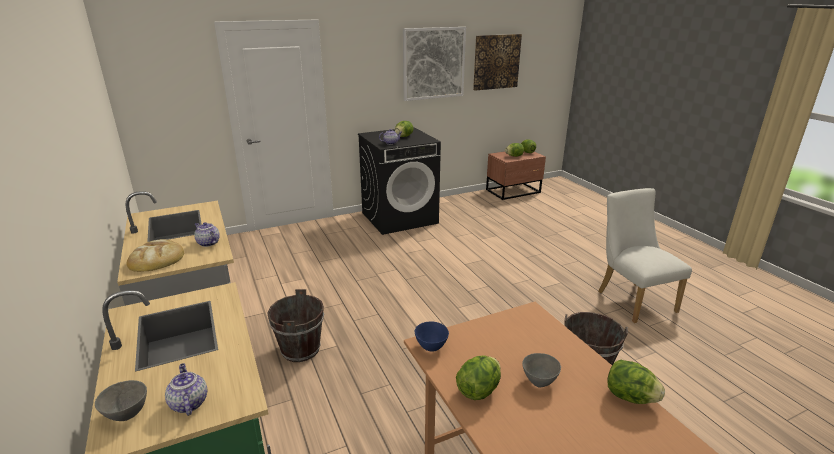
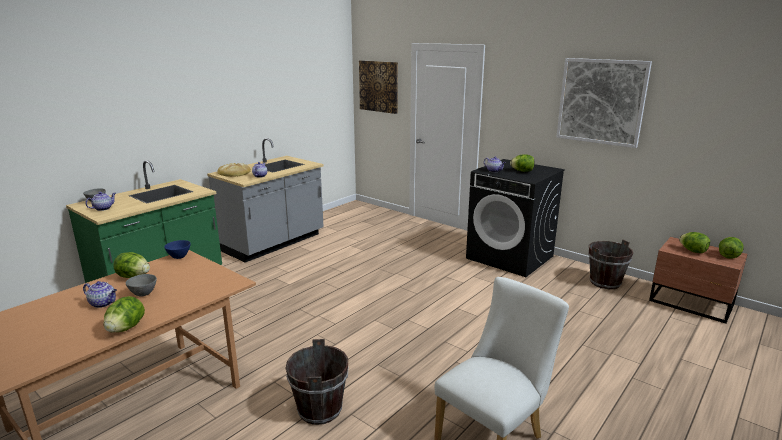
camera: 65 degrees right, 5 degrees down
(301, 350) = (277, 274): brown bucket -> brown bucket (605, 282)
(496, 62) = (702, 113): picture -> picture (379, 86)
(556, 419) = (103, 303): none -> teapot

